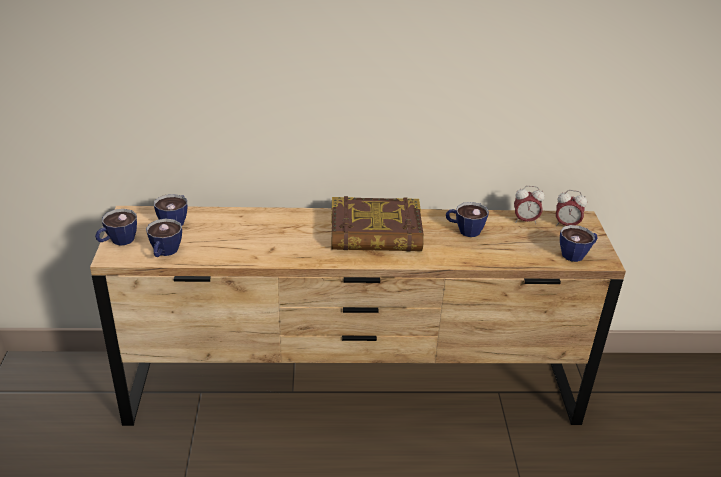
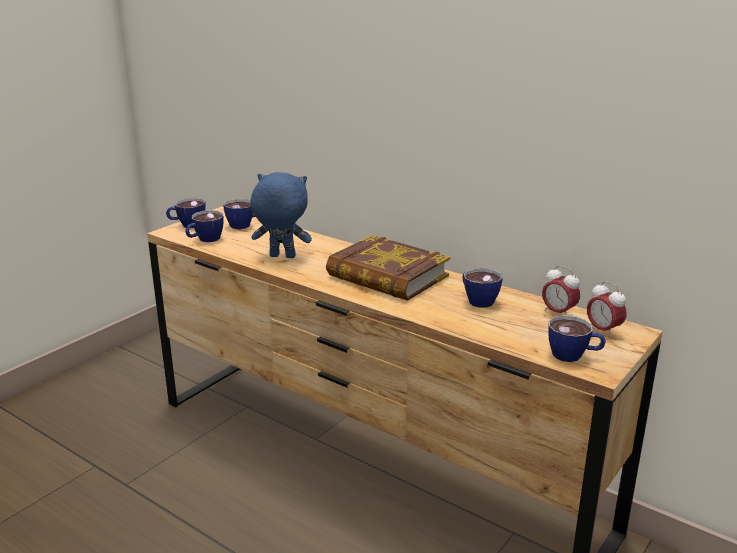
camera: 40 degrees right, 10 degrees down
(265, 245) = (281, 257): none -> blue plush toy

